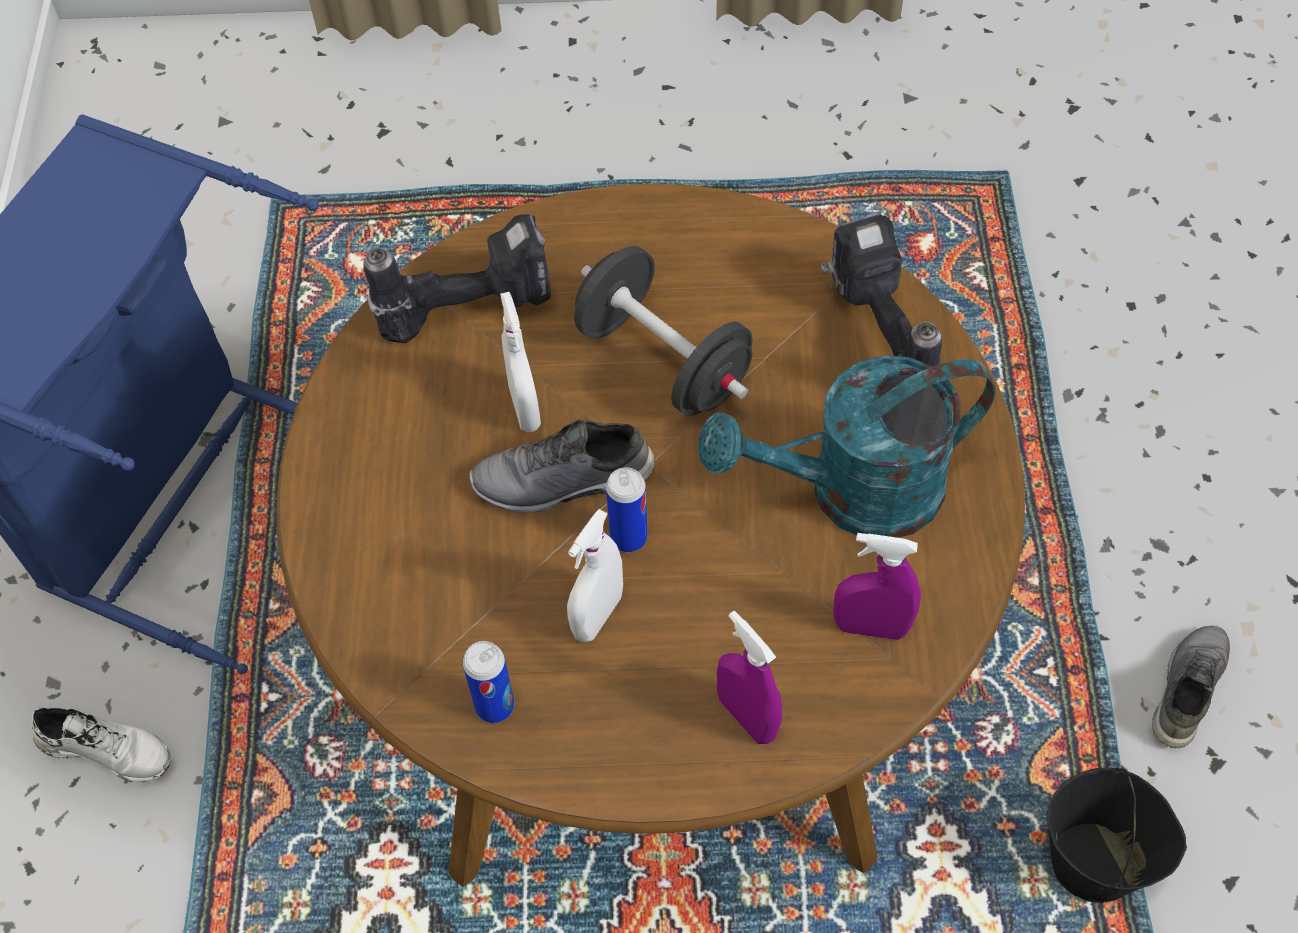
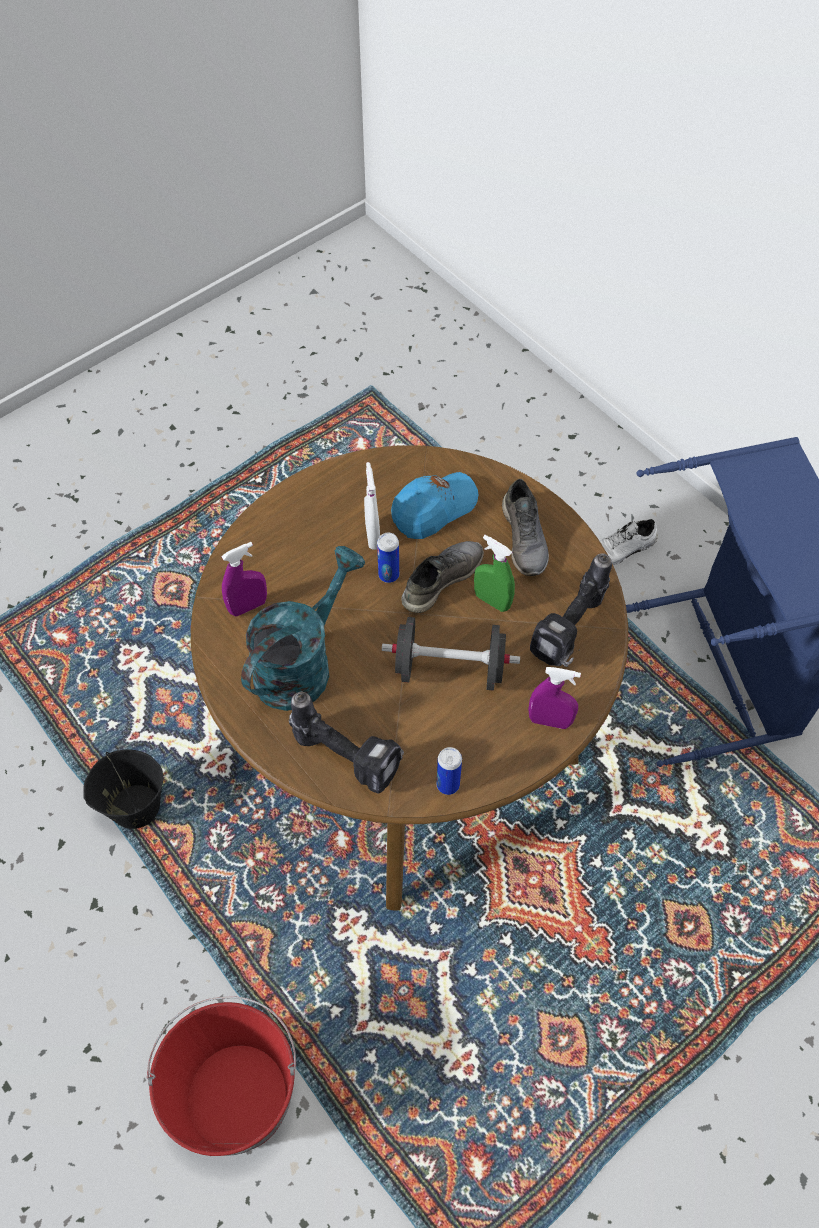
camera: 140 degrees right, 0 degrees up
(470, 596) = (433, 509): none -> blue cap
(495, 706) = (383, 477): can -> can (448, 784)
(525, 408) = (492, 601): white spray bottle -> green spray bottle
(747, 717) = (275, 537): purple spray bottle -> purple spray bottle (550, 721)
(1139, 447) = (236, 1093): none -> red bucket
(1185, 688) = (130, 938): grey shoe -> grey shoe (525, 538)

